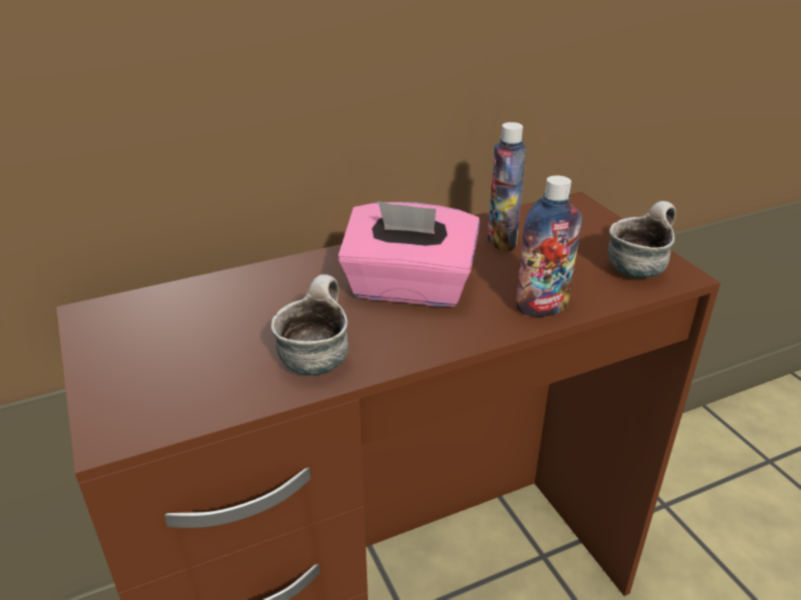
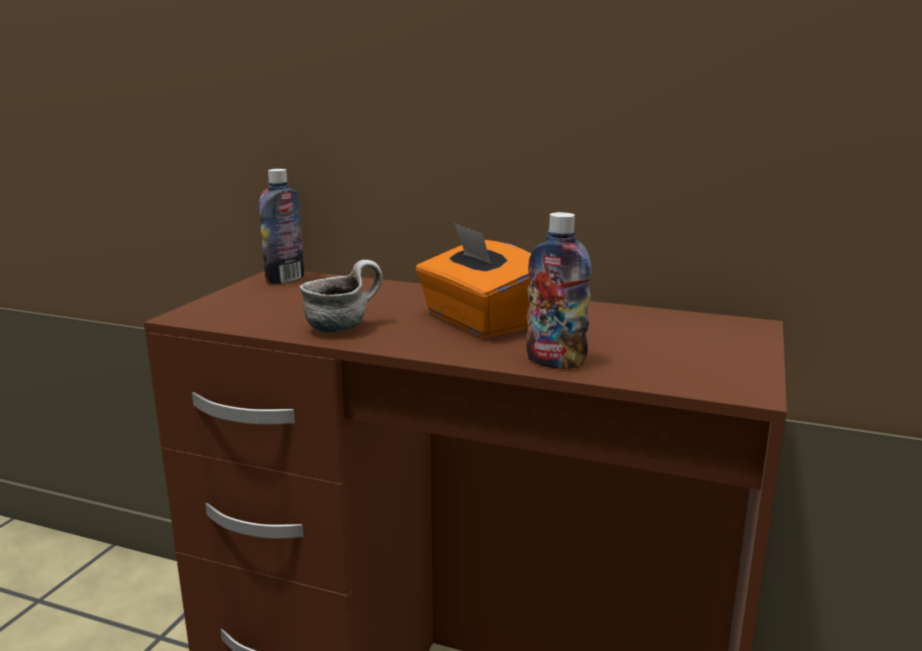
camera: 45 degrees right, 15 degrees down
(409, 288) = (478, 321): pink tissue box -> orange tissue box
(502, 240) = (617, 322): bottle -> bottle (285, 279)
(637, 266) = (713, 373): mug -> none

